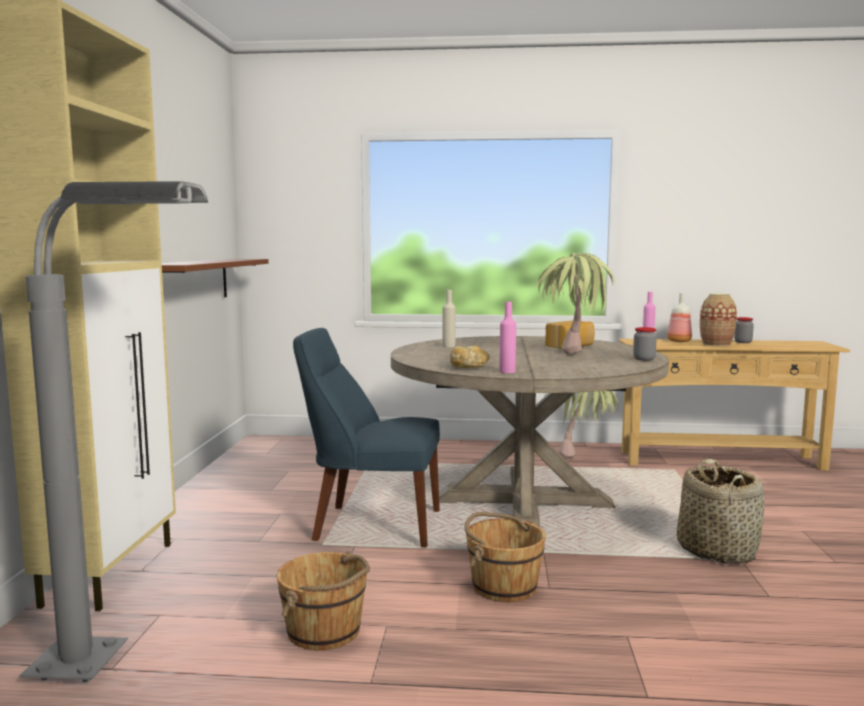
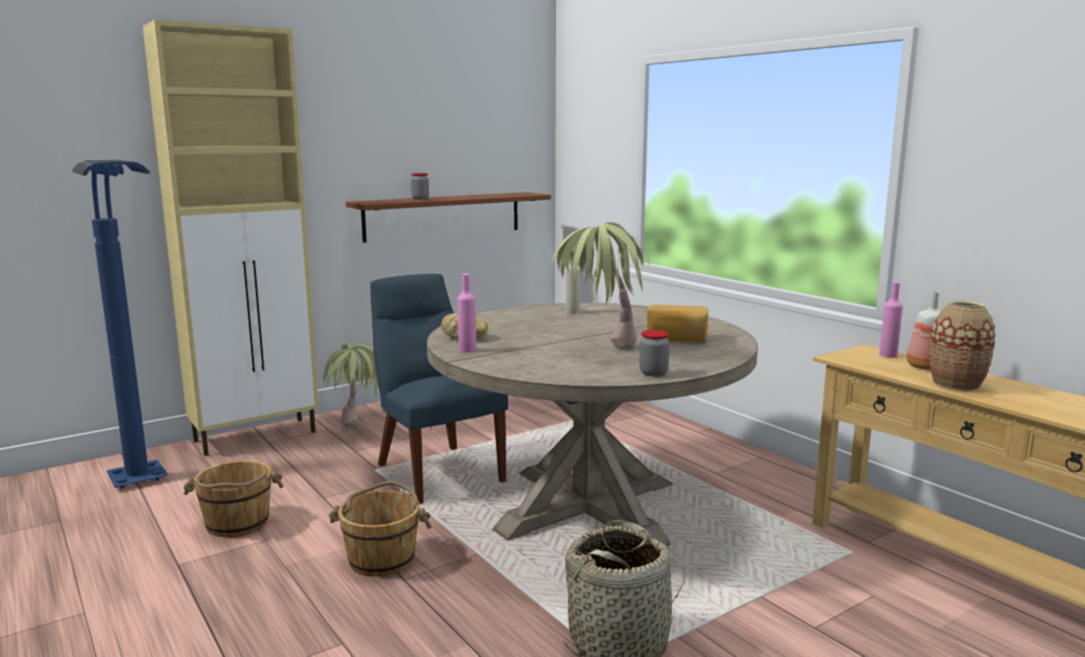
camera: 50 degrees right, 5 degrees up
(127, 665) = (146, 490): grey floor lamp -> blue floor lamp
(586, 458) = (782, 495): potted plant -> potted plant (357, 432)
(743, 342) = (1028, 392): jar -> jar (420, 198)

